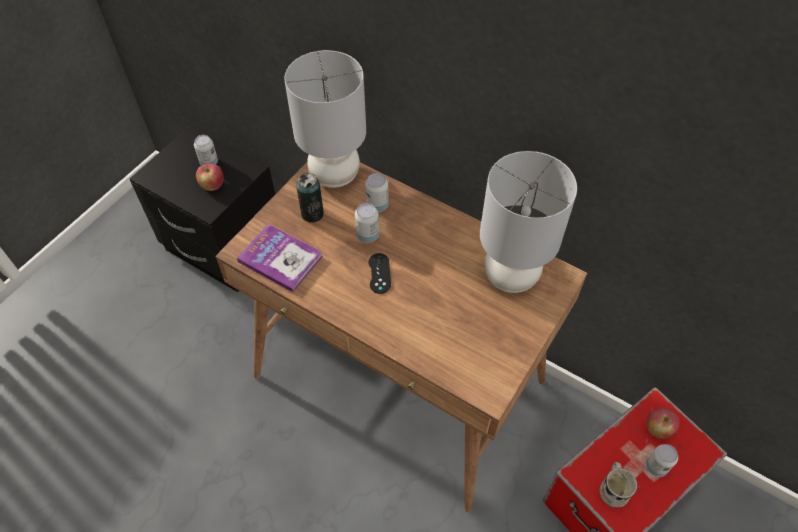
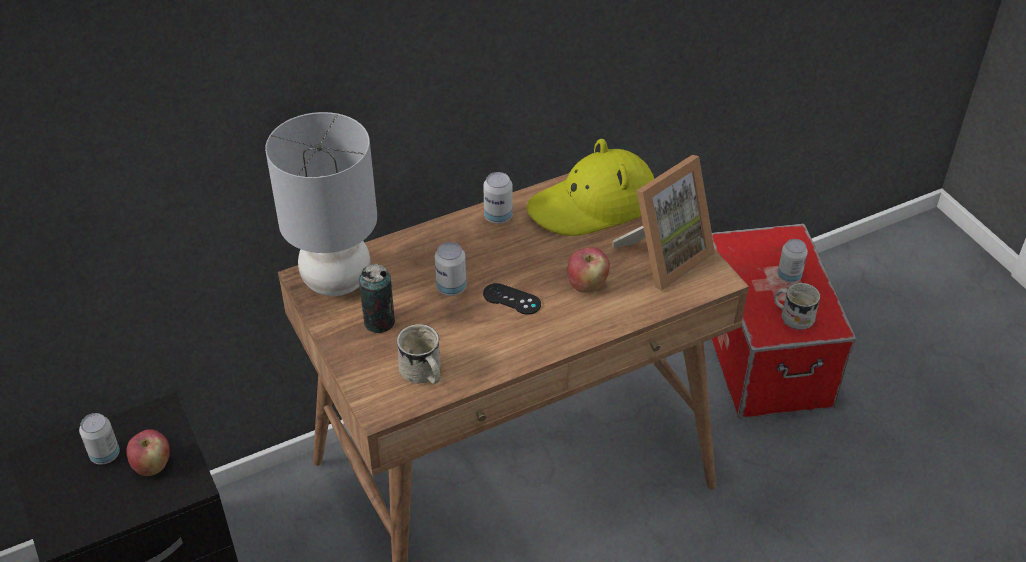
camera: 60 degrees left, 10 degrees down
(280, 259) = (423, 375): book -> white mug
(377, 205) = (415, 263): can -> can (498, 217)
(488, 346) = (663, 256): none -> picture frame
(511, 276) = (593, 204): grey table lamp -> yellow hat
(657, 429) = (753, 255): apple -> apple (587, 285)

